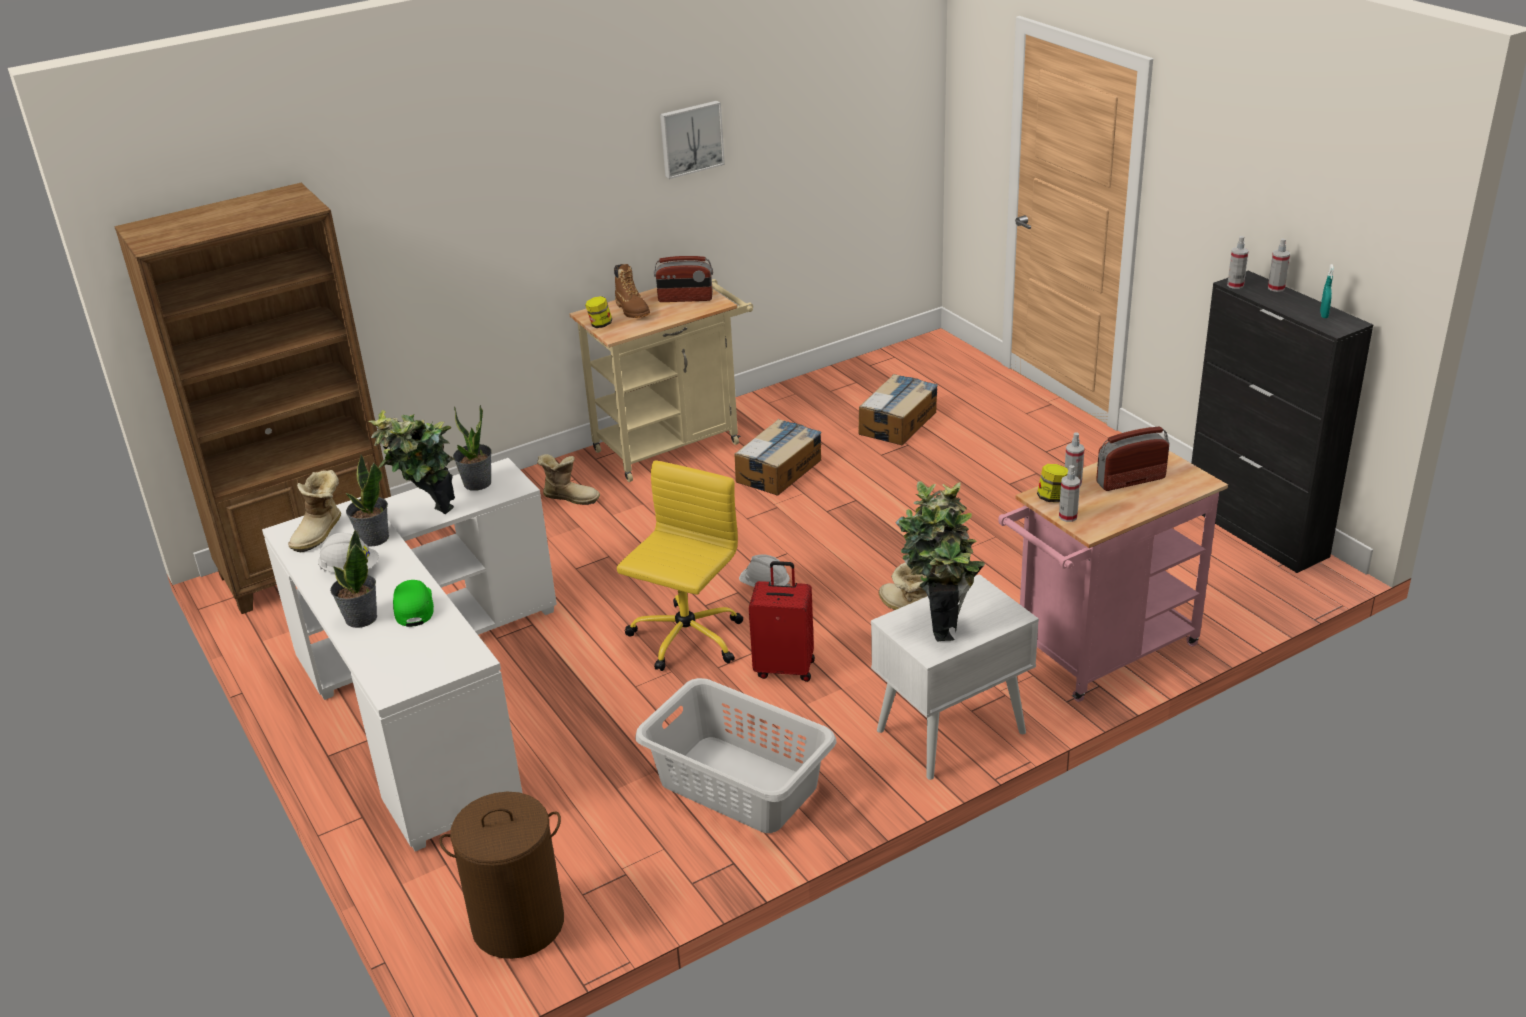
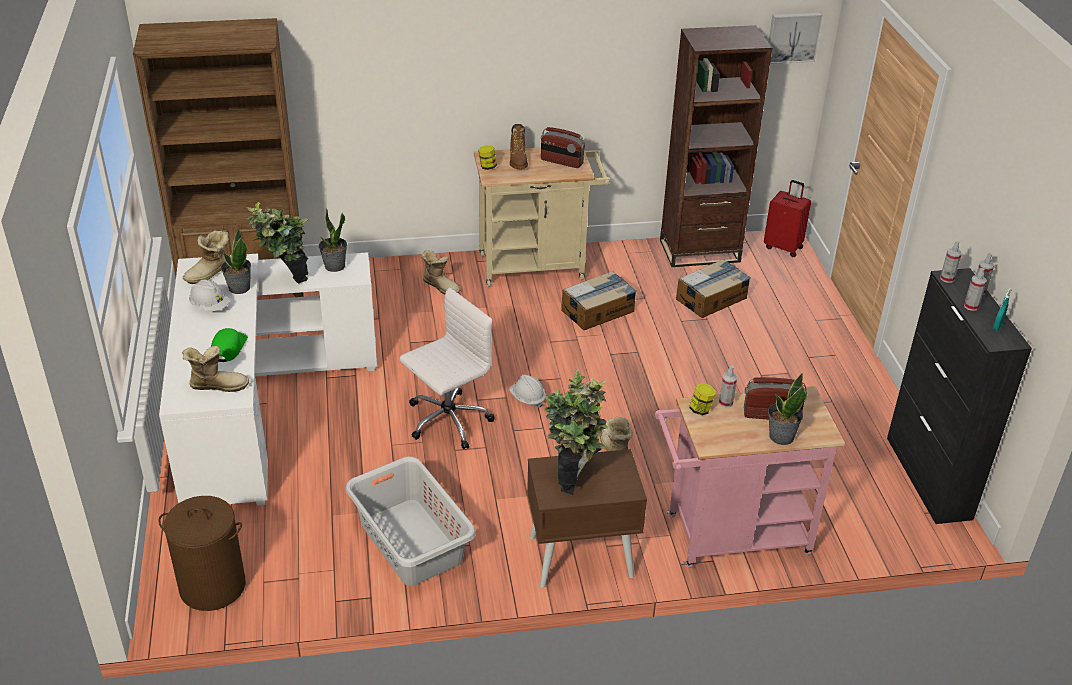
camera: 20 degrees right, 5 degrees up
(360, 618) = (192, 344): potted plant -> potted plant (781, 436)
(432, 652) = (218, 385): none -> boot
(685, 639) = (447, 421): yellow office chair -> white office chair
(691, 138) = (595, 40): picture -> picture (792, 37)
(785, 668) = (499, 466): red suitcase -> red suitcase (783, 247)
(849, 379) = (700, 251): none -> brown bookcase
(950, 731) = (580, 556): white nightstand -> brown nightstand
(1068, 516) = (700, 429): spray bottle -> spray bottle (971, 306)

